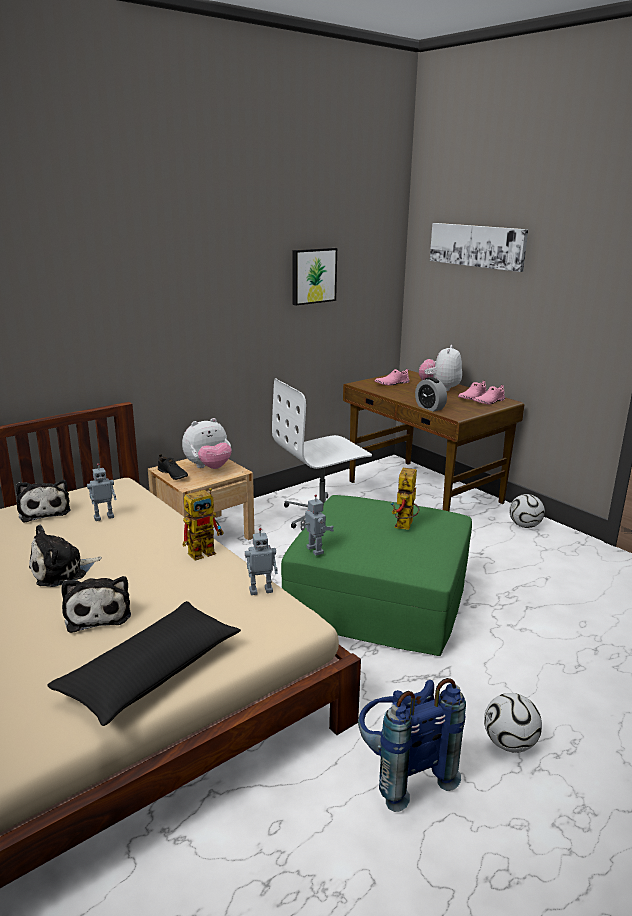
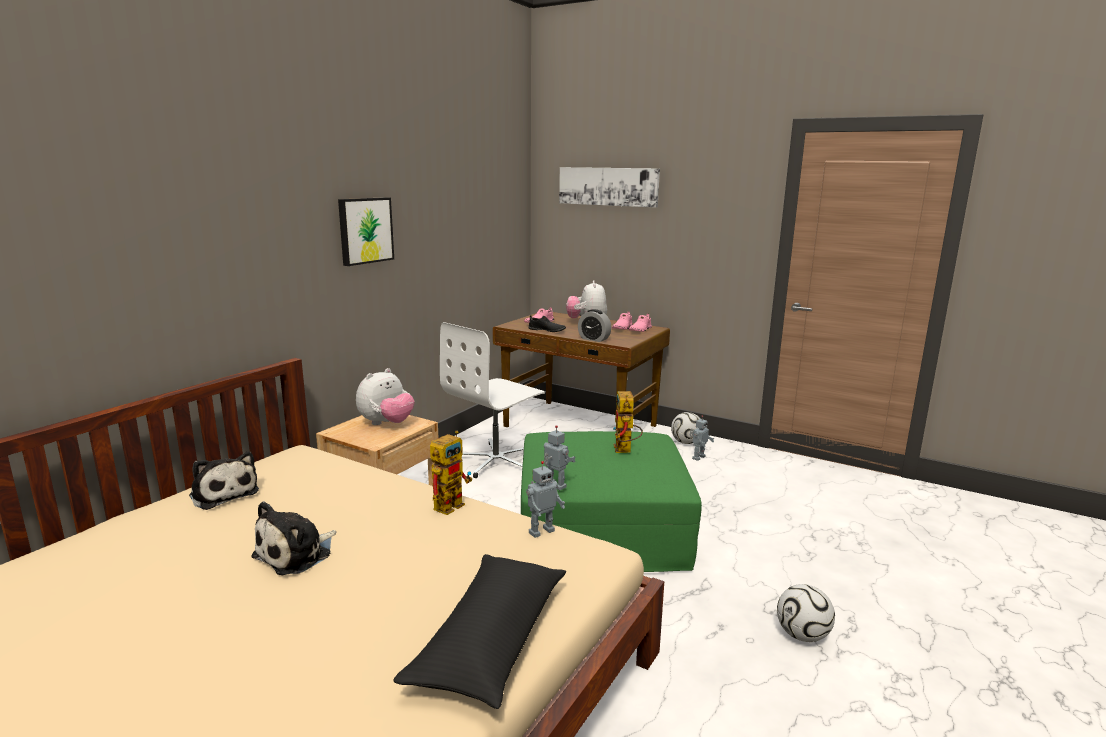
camera: 20 degrees left, 5 degrees down
(98, 613) = (377, 591): plush toy -> none
(104, 517) = (306, 488): toy robot -> toy robot (698, 457)
(172, 474) = (350, 435): black shoe -> black shoe (547, 330)
(313, 276) = (458, 218): picture -> picture (365, 230)
(400, 772) = (729, 689): blue backpack -> none

